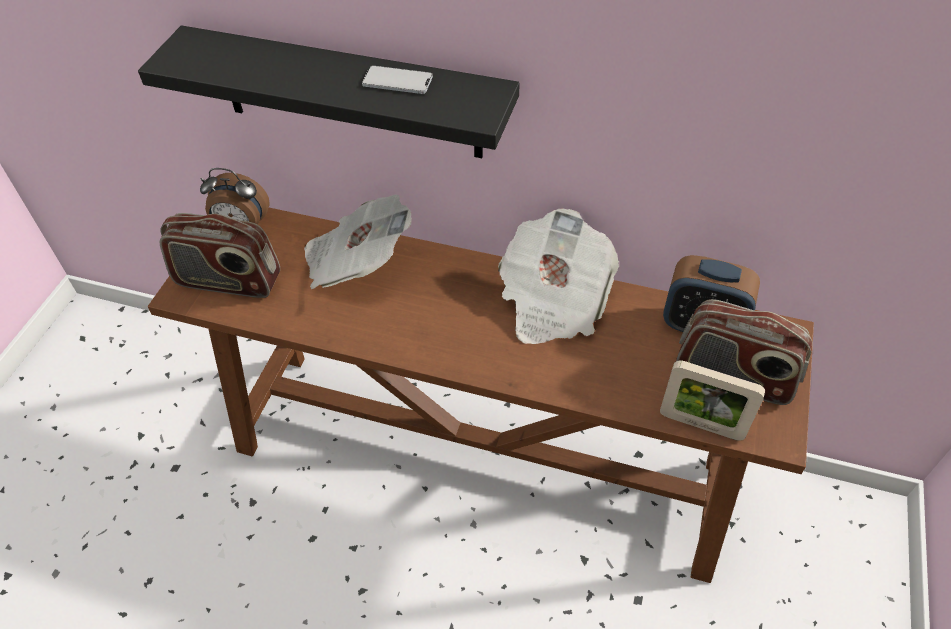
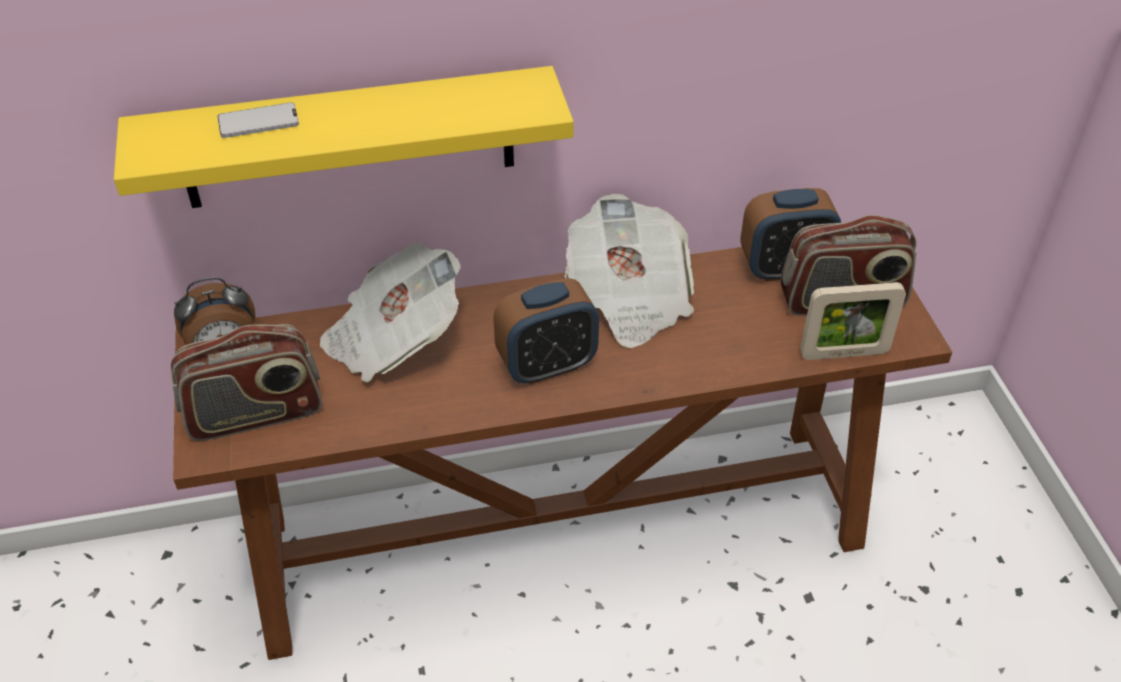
camera: 30 degrees left, 5 degrees down
(349, 94) = (348, 139): black shelf -> yellow shelf
(397, 81) = (429, 101): phone -> phone (258, 122)
(450, 330) = (547, 365): none -> alarm clock

